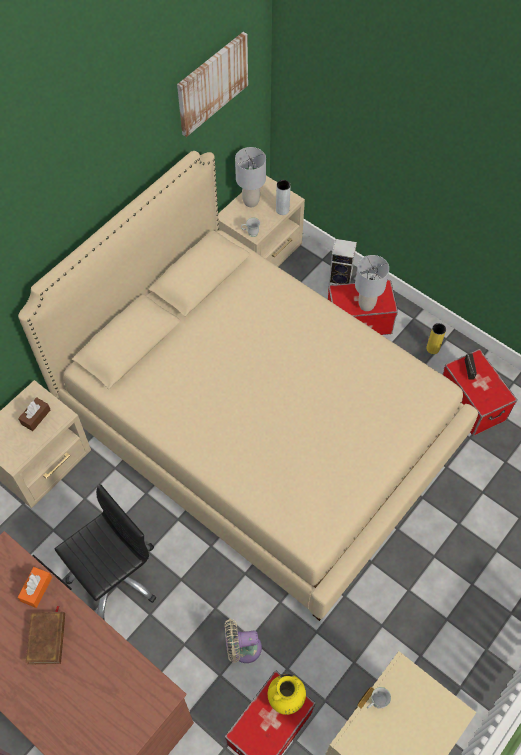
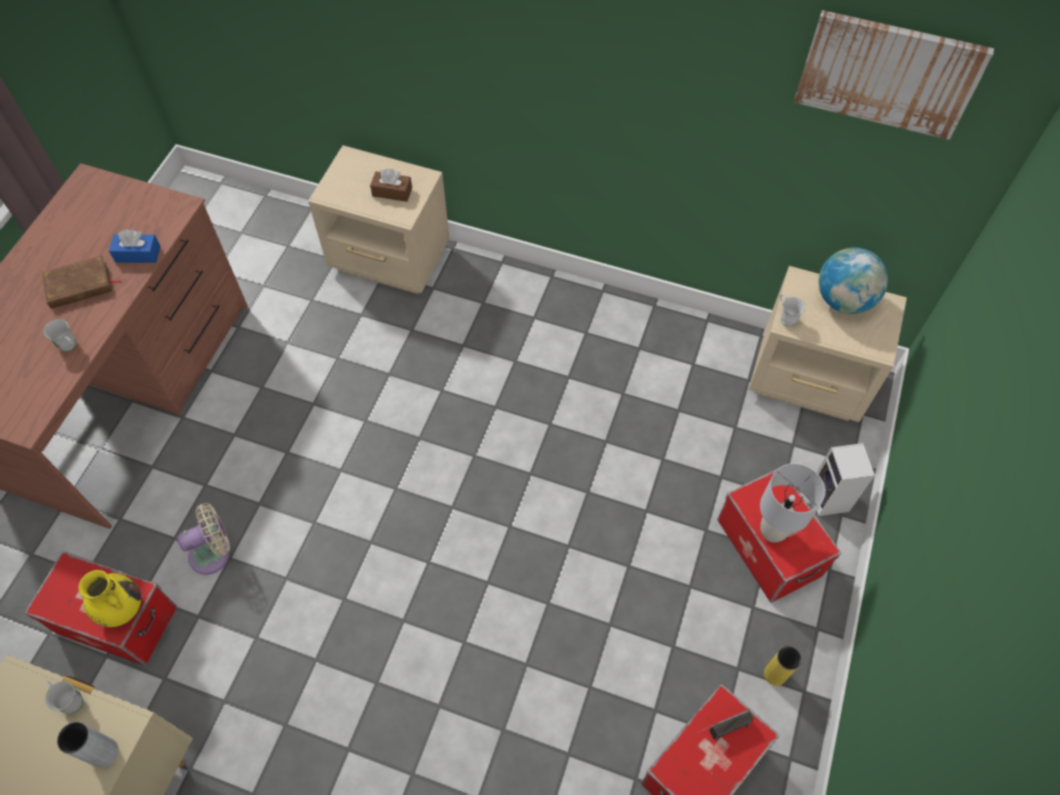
camera: 70 degrees right, 0 degrees up
(36, 589) = (138, 254): orange tissue box -> blue tissue box
(105, 652) = (71, 347): none -> white mug
(114, 576) = (272, 381): black office chair -> none
(242, 648) = (214, 553): beige fan -> beige fan turned 90 degrees clockwise
(251, 202) = (843, 300): grey table lamp -> globe
(260, 428) = (530, 471): beige bed -> none
(282, 210) = (853, 343): grey vase -> grey vase (104, 752)

